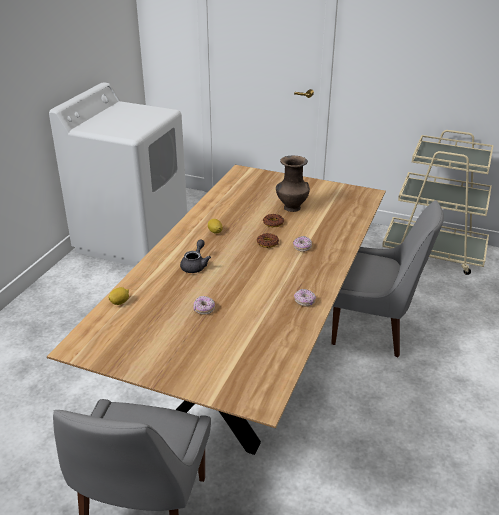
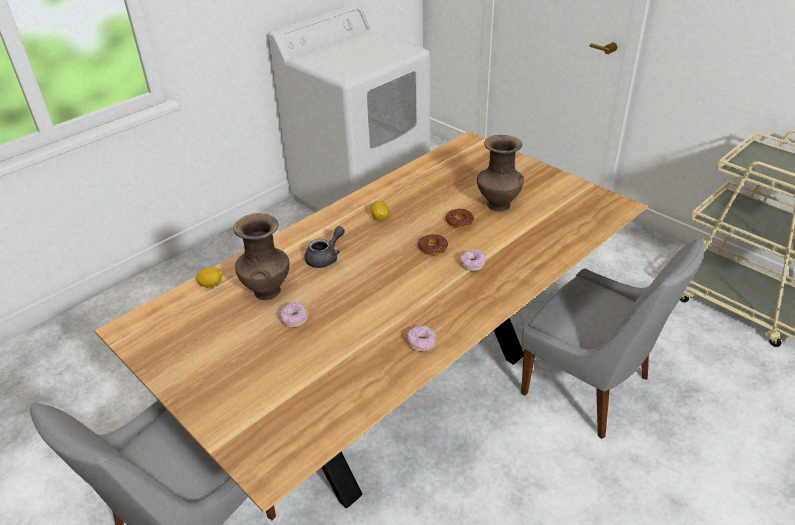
camera: 25 degrees right, 5 degrees up
(168, 296) = (267, 290): none -> brown vase

